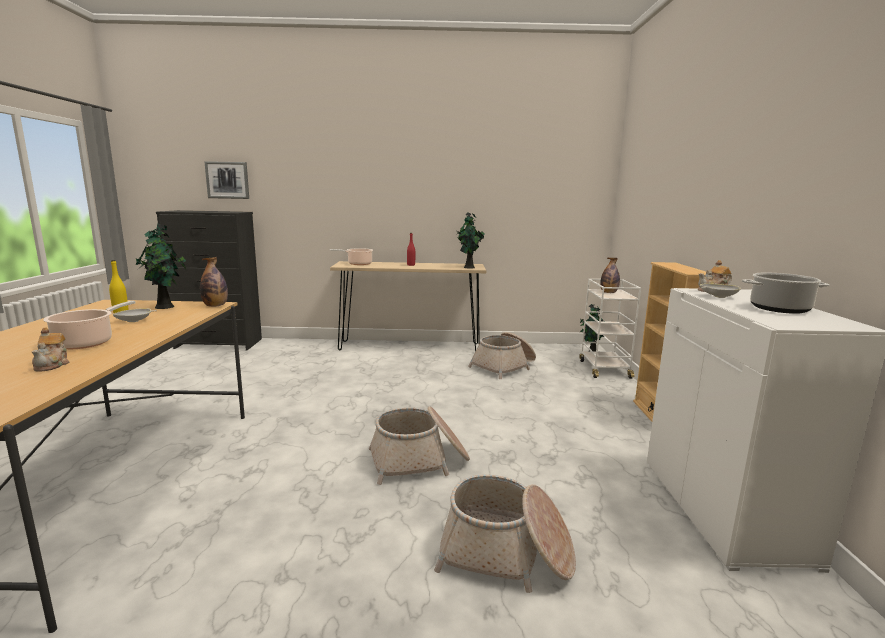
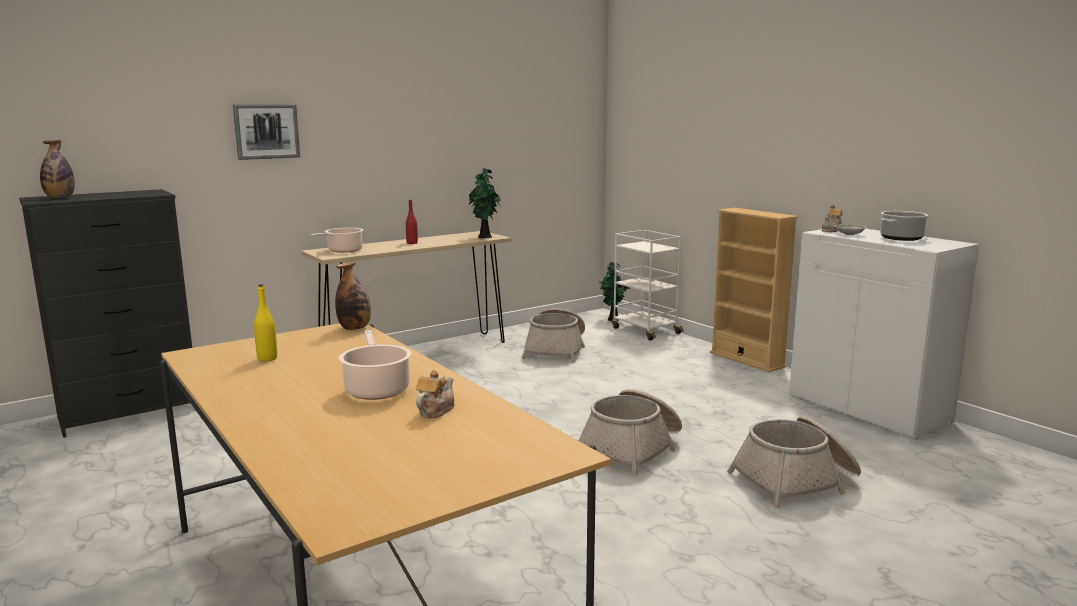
camera: 35 degrees left, 0 degrees up
(53, 365) = (435, 410): teapot -> teapot turned 105 degrees counterclockwise
(135, 321) = (331, 361): white bowl -> none
(166, 307) = (297, 341): potted plant -> none
(227, 180) = (110, 140): picture -> picture (266, 131)
(608, 293) = (643, 246): bottle -> bottle (60, 198)

